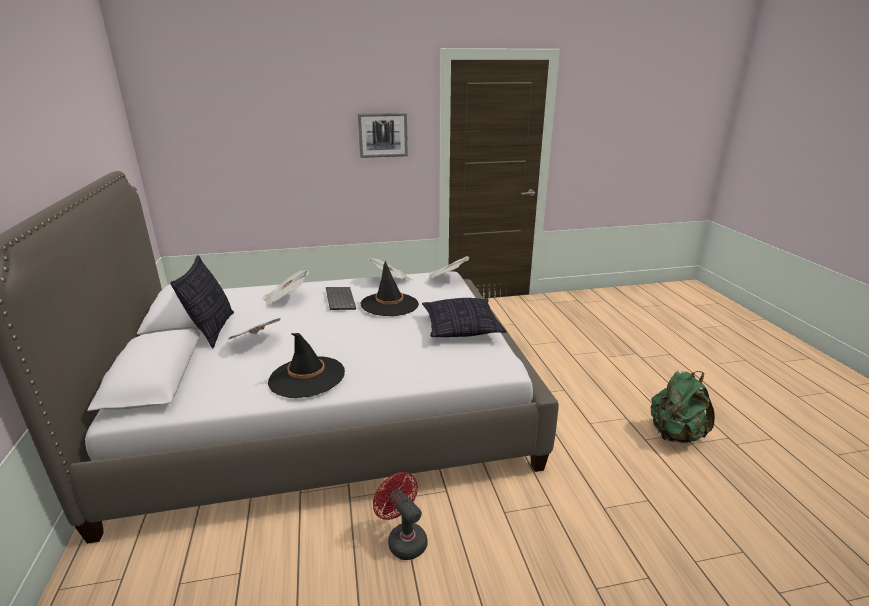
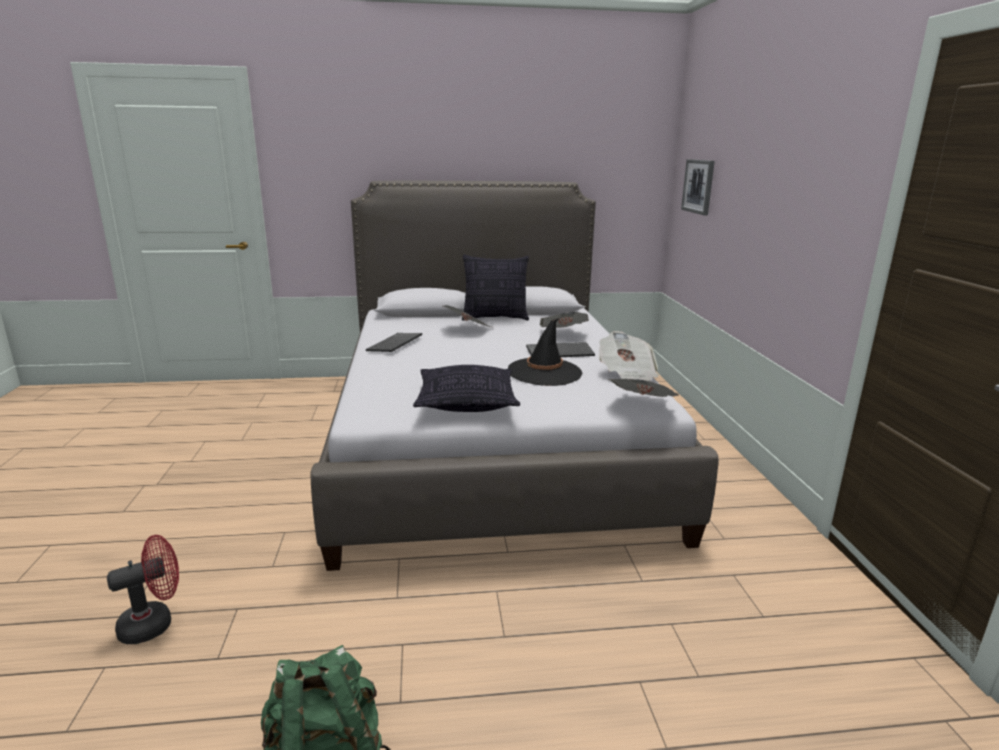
camera: 95 degrees right, 5 degrees down
(307, 377) = (395, 344): black hat -> keyboard
(383, 135) = (819, 189): picture -> picture (698, 186)
(403, 539) = (293, 476): red fan -> red fan (154, 623)

